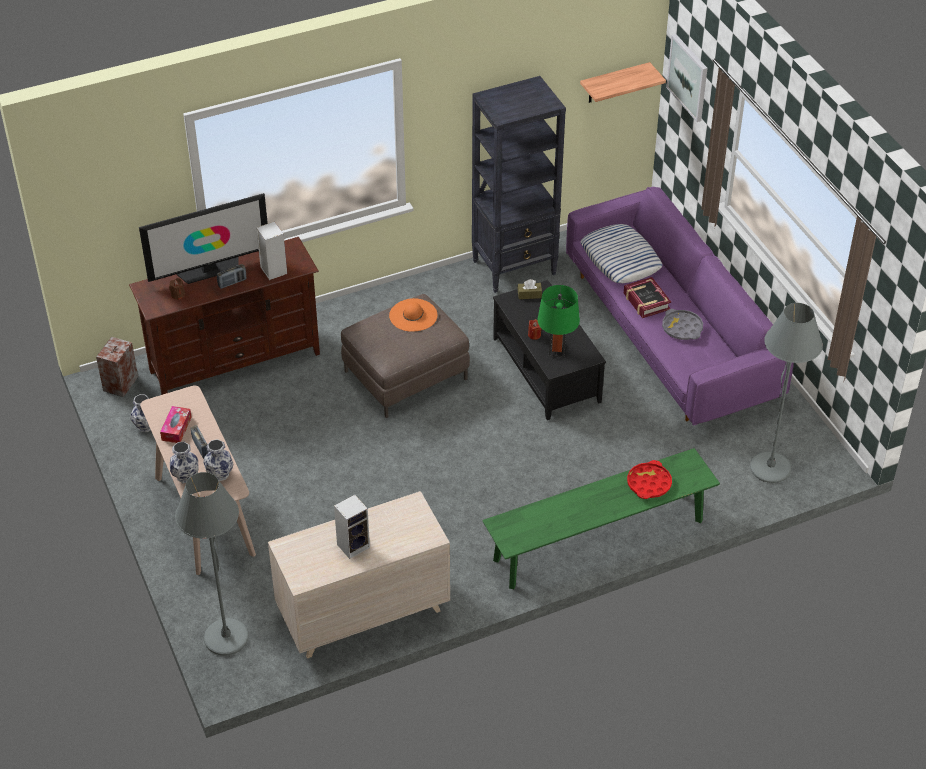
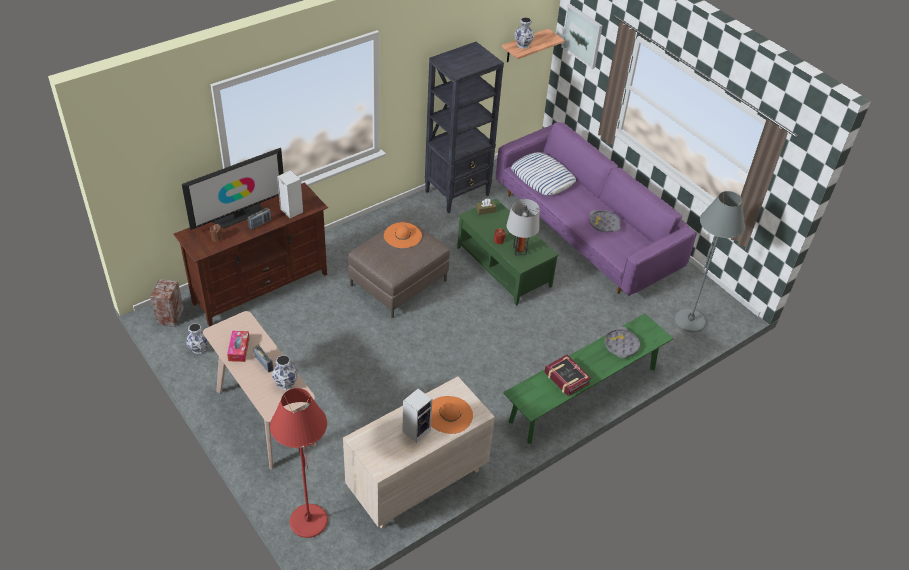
camera: 15 degrees left, 0 degrees up
(185, 476) = (256, 389): vase -> vase (522, 45)
(226, 638) = (308, 521): grey floor lamp -> red floor lamp
(397, 533) = (449, 414): none -> orange hat
(547, 369) = (504, 266): black coffee table -> green coffee table
(557, 351) = (519, 250): green table lamp -> grey table lamp
(646, 301) = (571, 207): book -> book (566, 378)
(649, 483) = (621, 345): red tray -> grey tray

